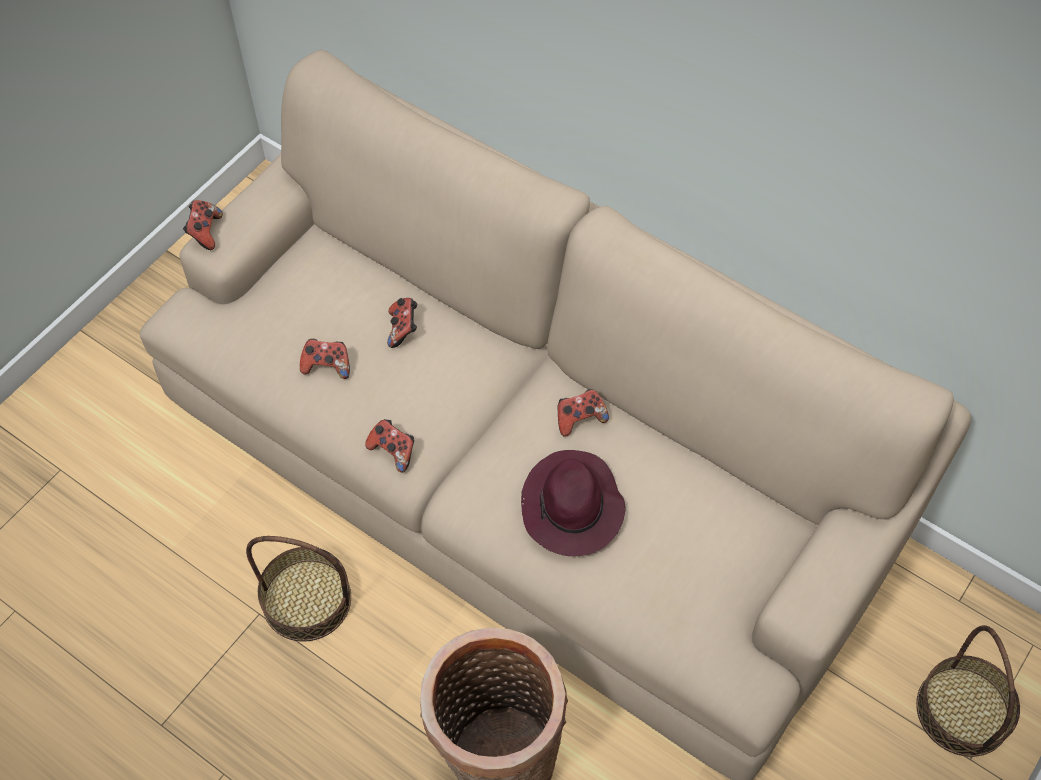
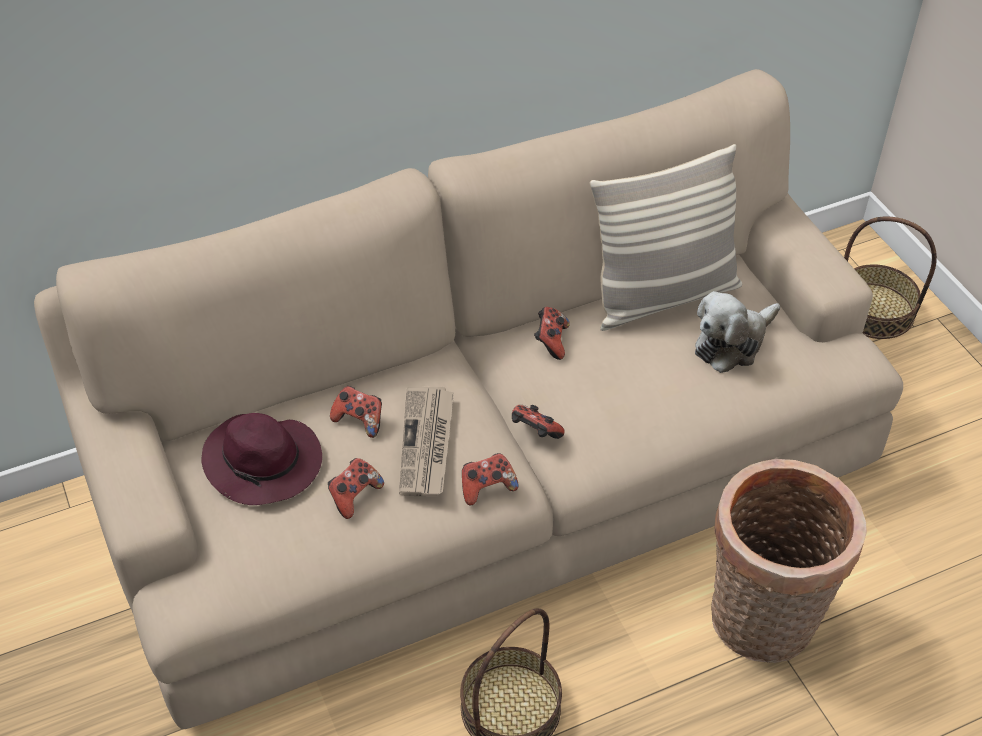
camera: 60 degrees left, 10 degrees down
(205, 232) = (119, 516): game controller -> game controller (534, 433)
(407, 387) = (427, 444): none -> newspaper
(572, 508) = (637, 385): purple hat -> purple hat (264, 463)
(679, 563) = (732, 343): none -> plush toy
(698, 480) = (662, 296): none -> pillow

